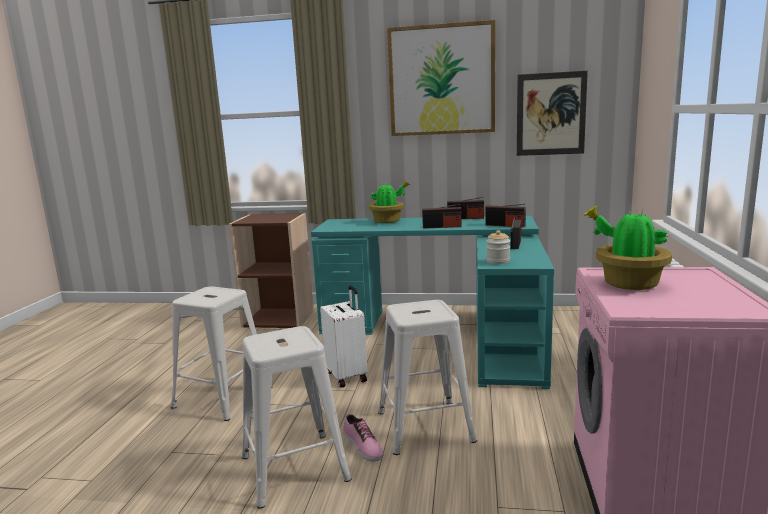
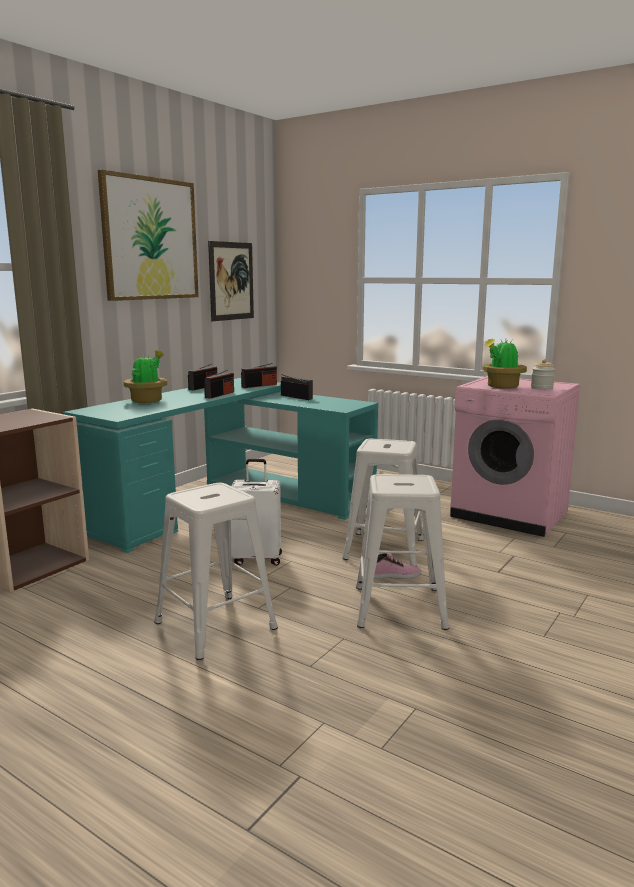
camera: 65 degrees left, 0 degrees up
(498, 261) = (337, 407): jar -> jar (541, 388)

